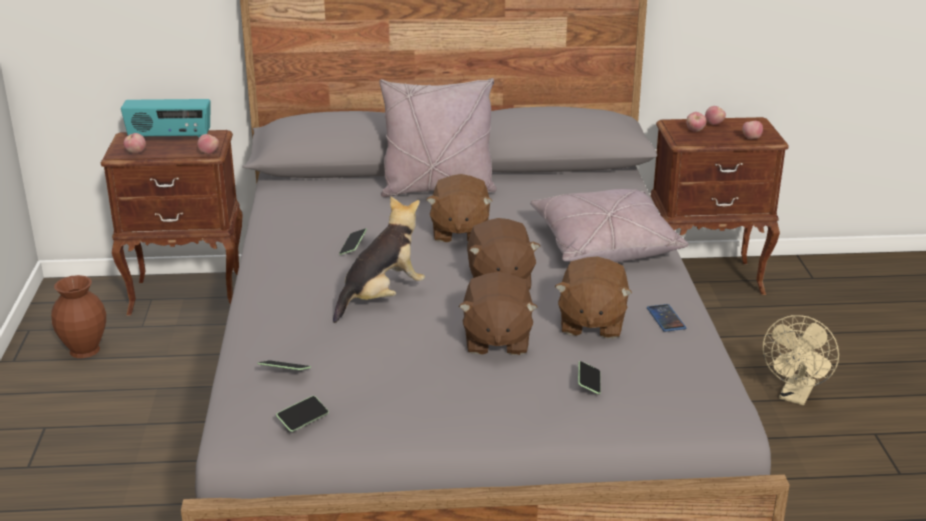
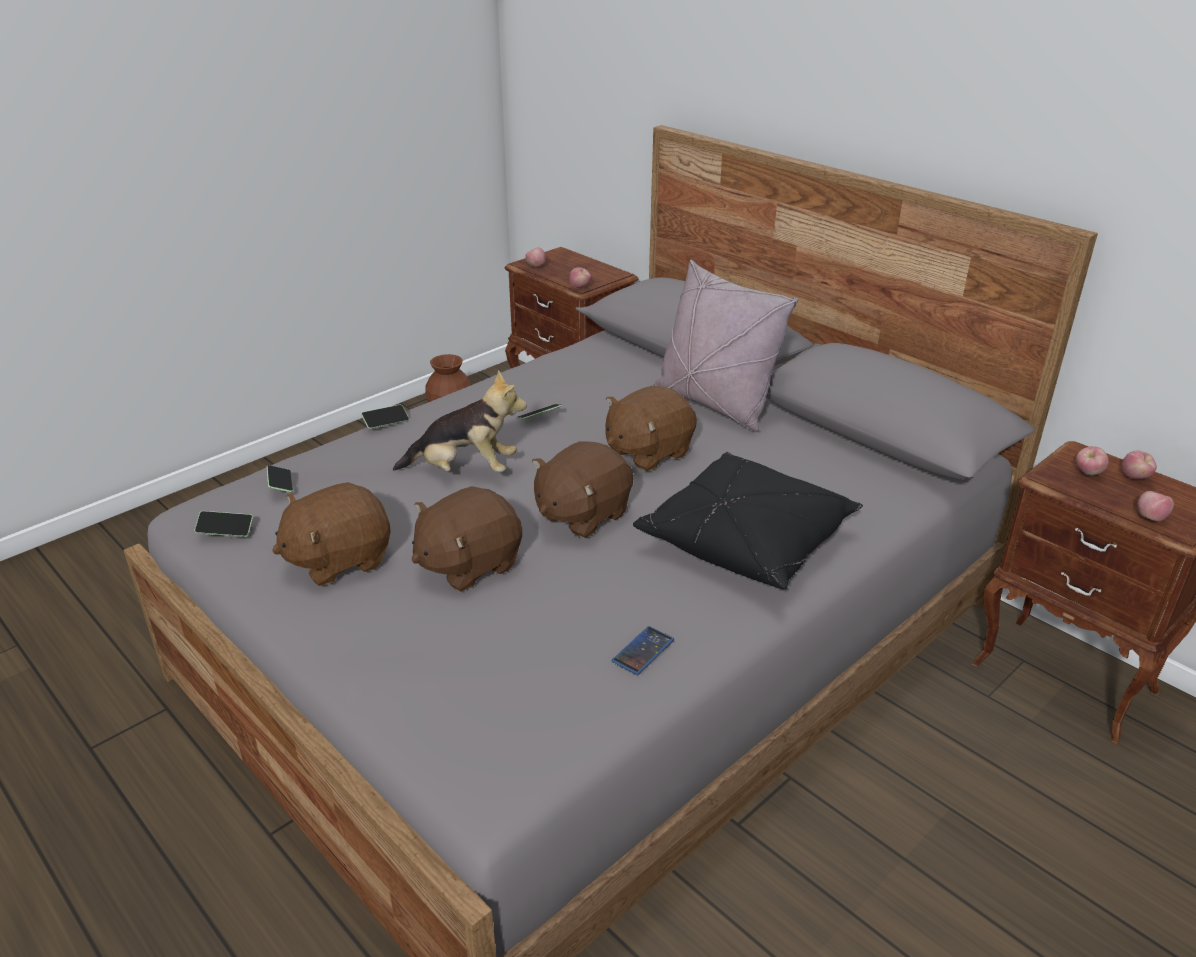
camera: 50 degrees right, 5 degrees up
(169, 138) = (580, 264): radio -> none
(589, 383) = (439, 657): phone -> phone (386, 422)
(591, 323) = (570, 605): brown plush toy -> brown plush toy (339, 559)
(604, 245) = (747, 541): purple pillow -> black pillow
(795, 396) = (944, 879): beige fan -> none

